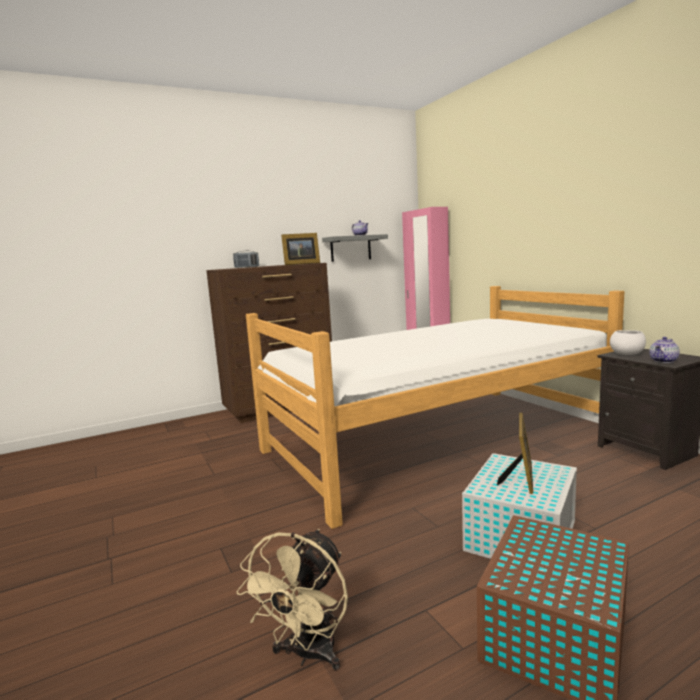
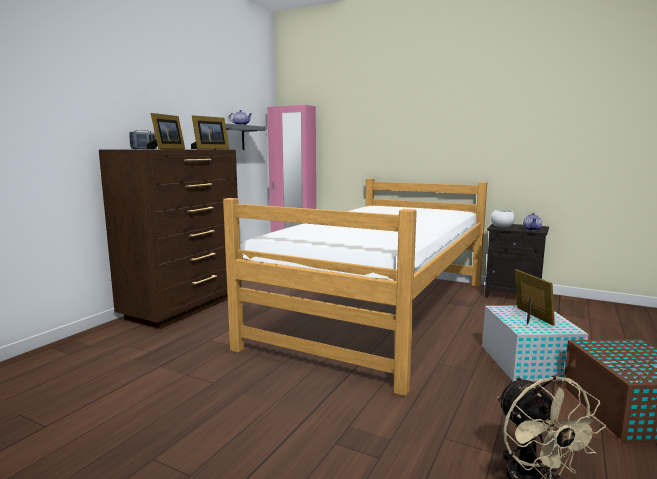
camera: 35 degrees left, 0 degrees up
(260, 266) = (166, 149): none -> picture frame

